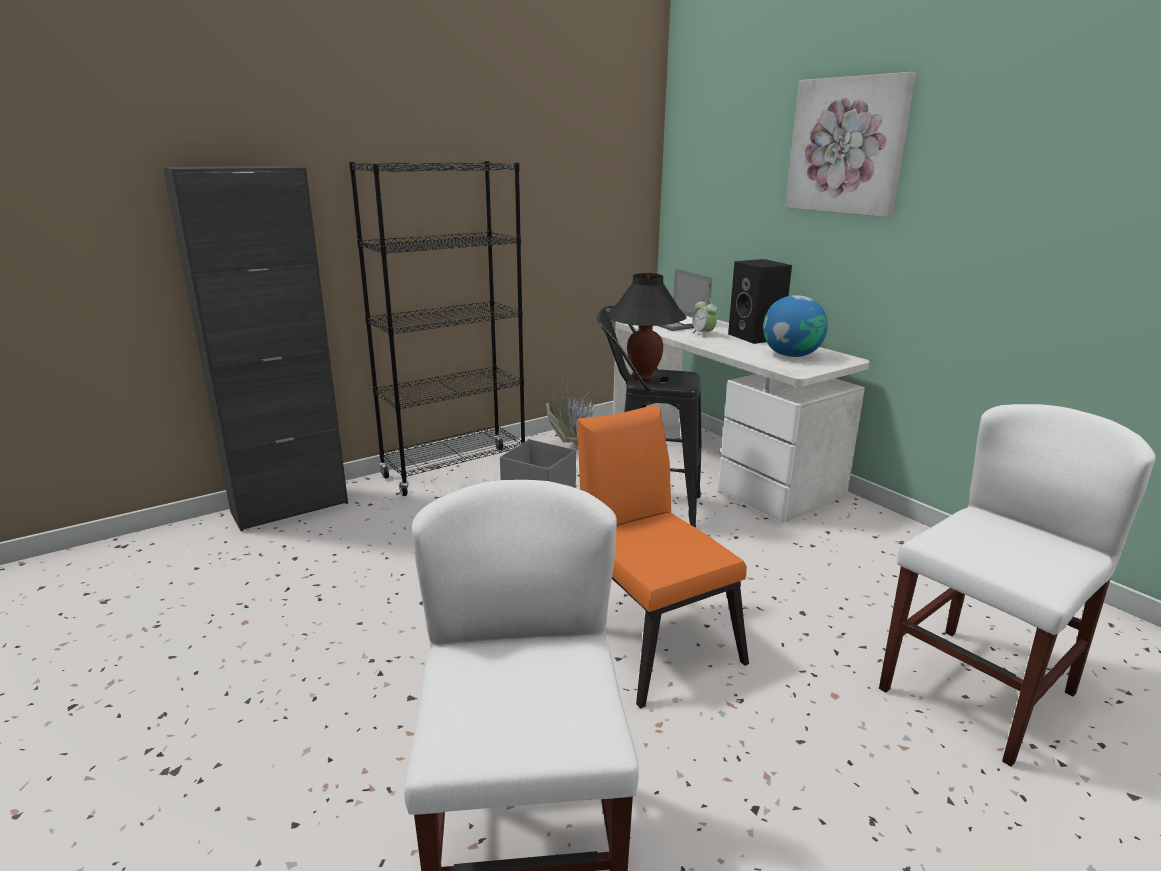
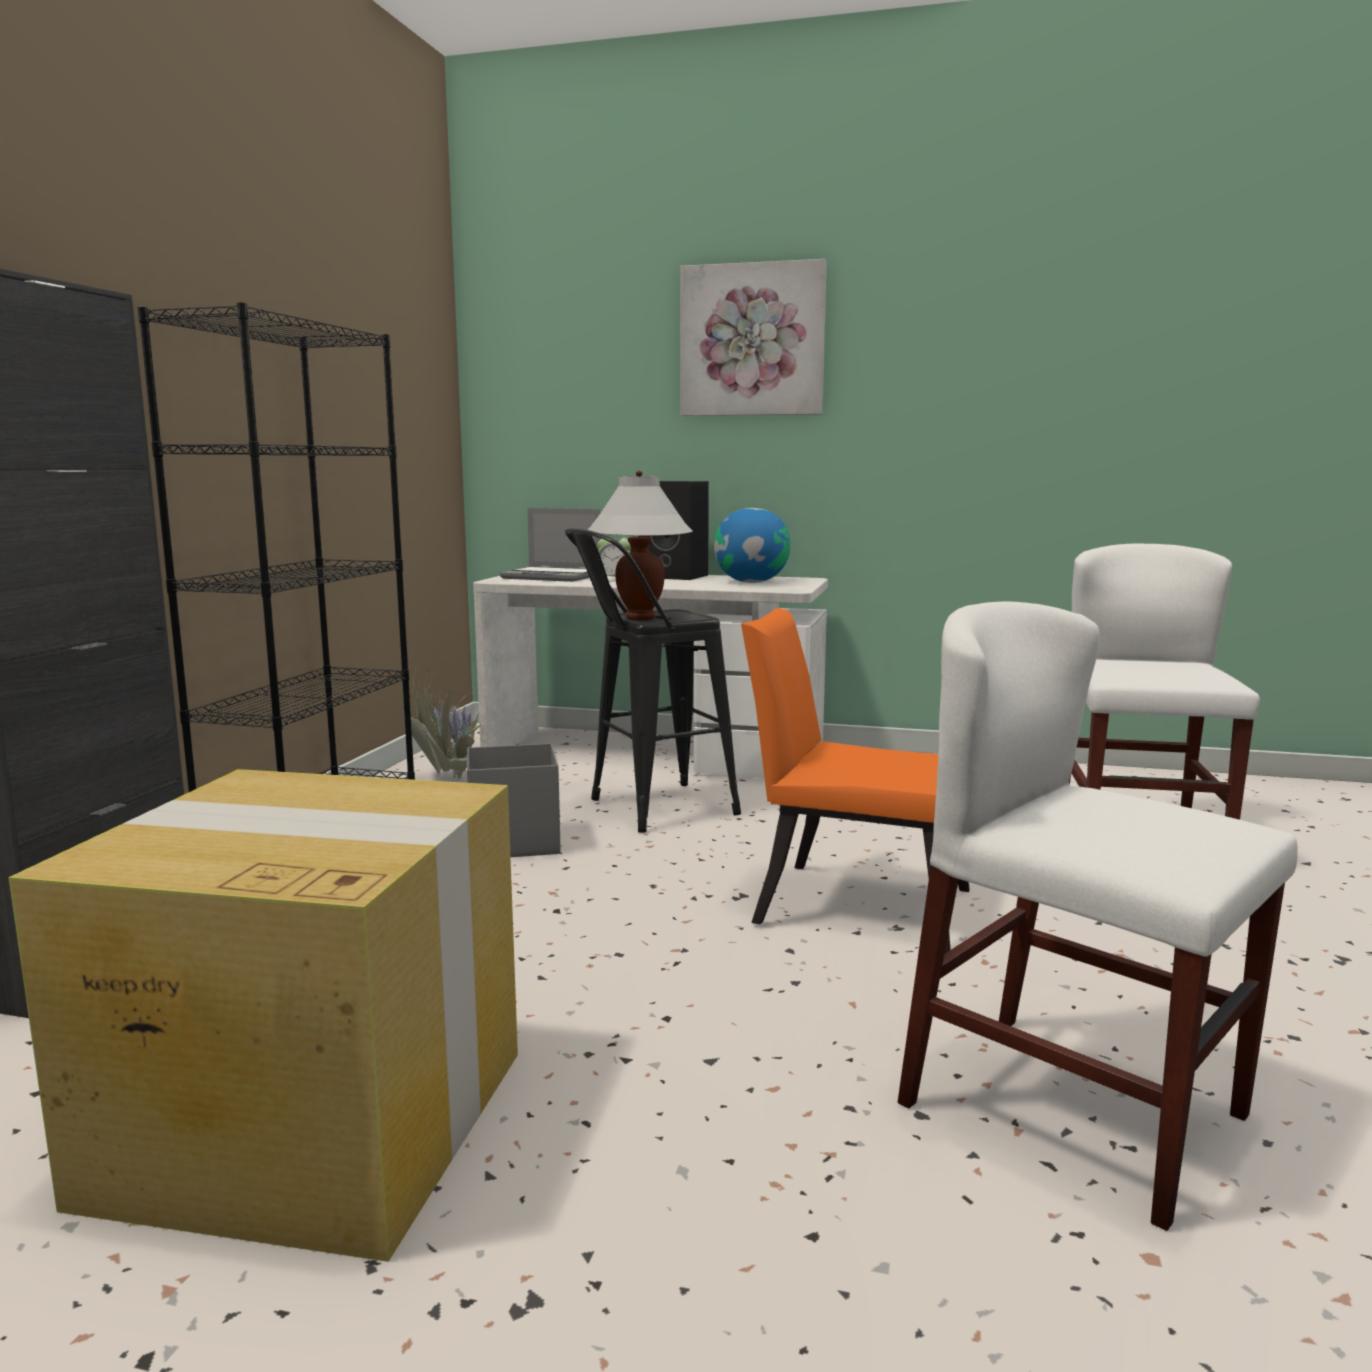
camera: 40 degrees left, 10 degrees down
(238, 634) = (309, 1123): none -> cardboard box
(643, 378) = (640, 618): black table lamp -> white table lamp

